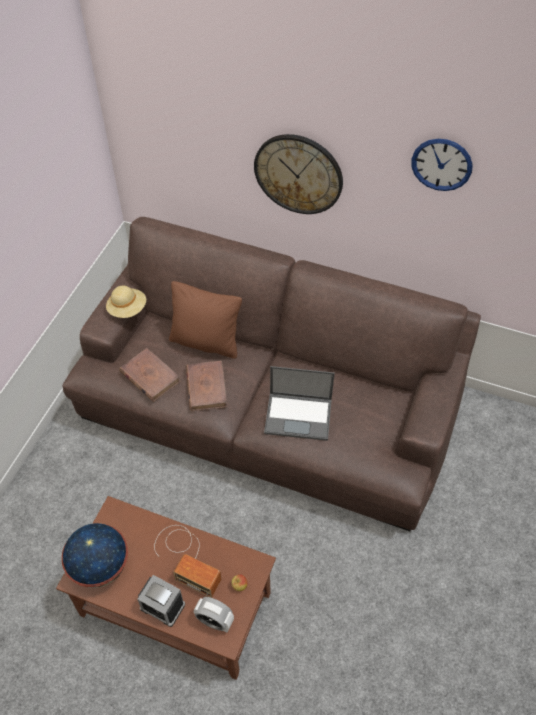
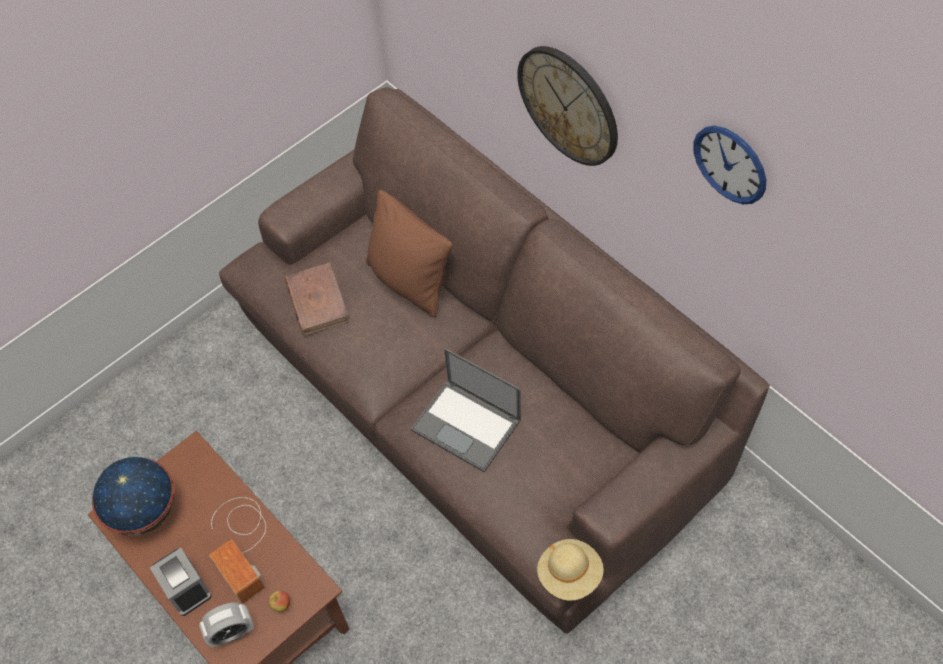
camera: 30 degrees right, 5 degrees up
(127, 309) = (331, 203): beige hat -> beige hat (570, 575)
(206, 387) = (376, 342): brown book -> none
(215, 621) = (232, 633): alarm clock -> alarm clock turned 75 degrees counterclockwise

